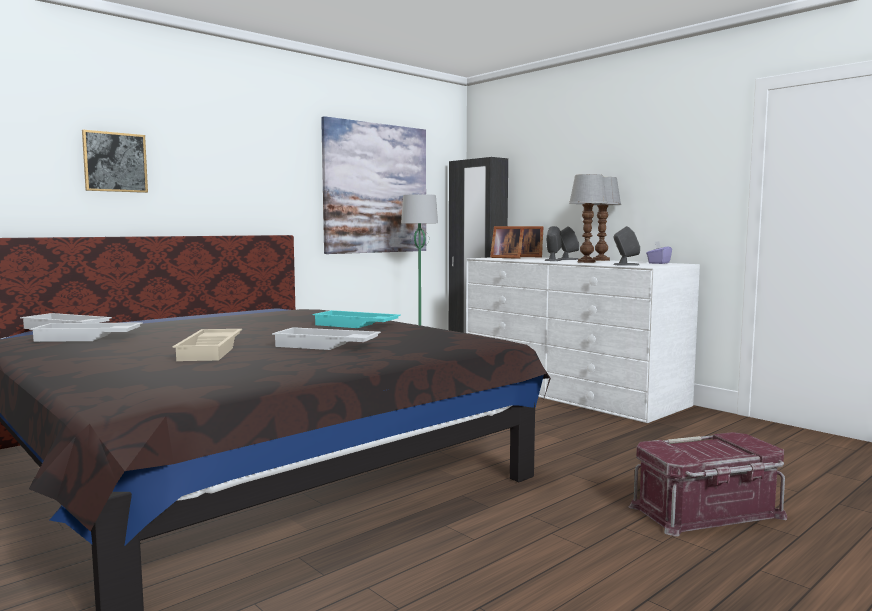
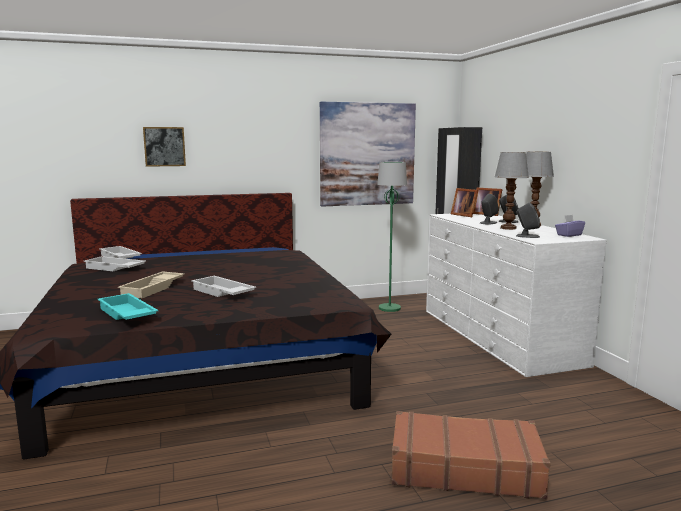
camera: 25 degrees right, 5 degrees up
(355, 325) = (280, 273): turquoise tray -> turquoise tray (126, 314)
(707, 512) = (464, 468): red storage box -> brown suitcase

